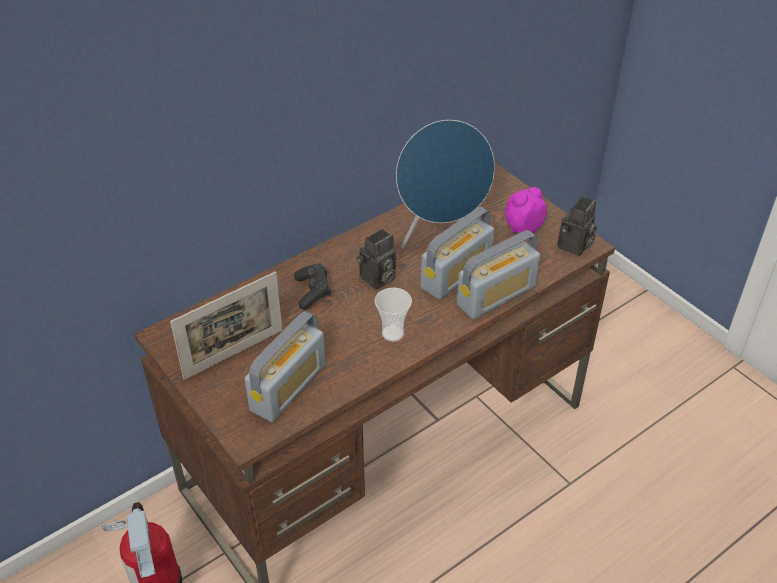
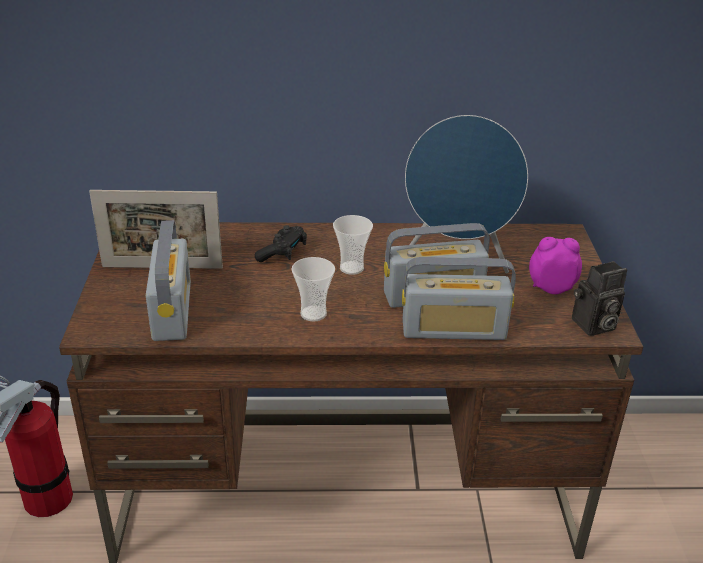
camera: 35 degrees right, 10 degrees down
(288, 387) = (172, 310): radio -> radio turned 75 degrees counterclockwise
(377, 279) = (351, 268): camera -> cup

